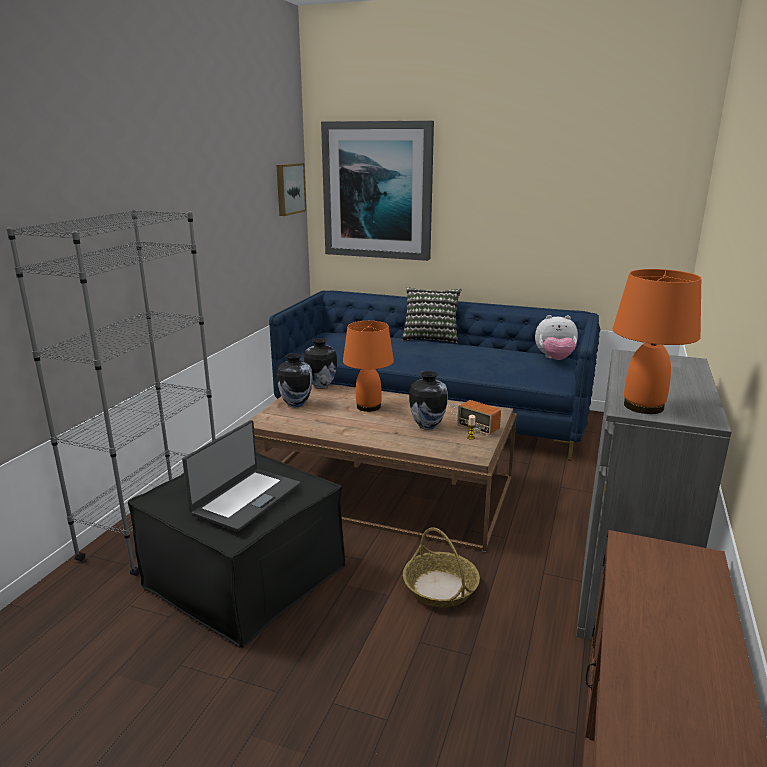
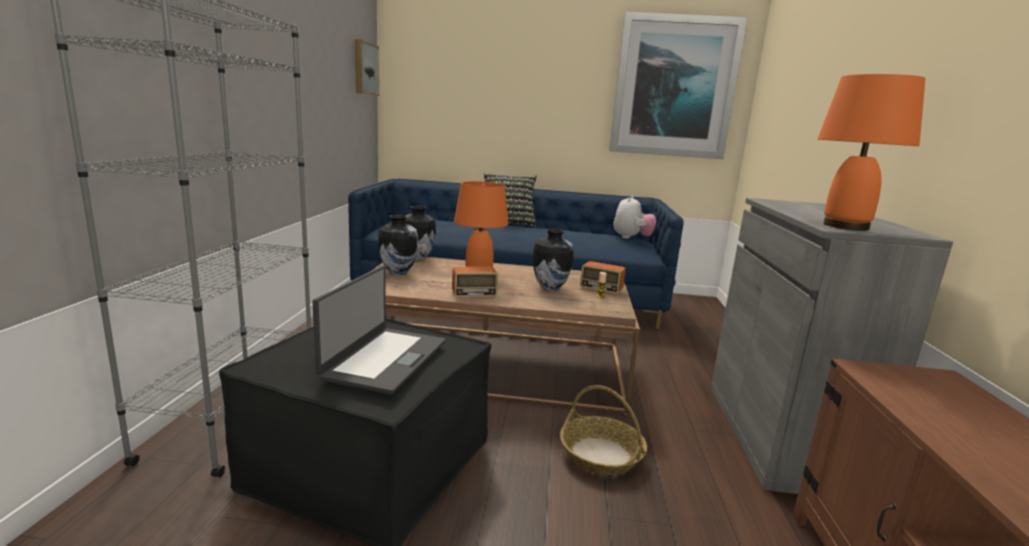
camera: 15 degrees left, 5 degrees down
(332, 426) = (450, 289): none -> radio
(378, 191) = (453, 79): picture -> picture (673, 87)
(554, 359) = (631, 238): plush toy -> plush toy turned 60 degrees counterclockwise

